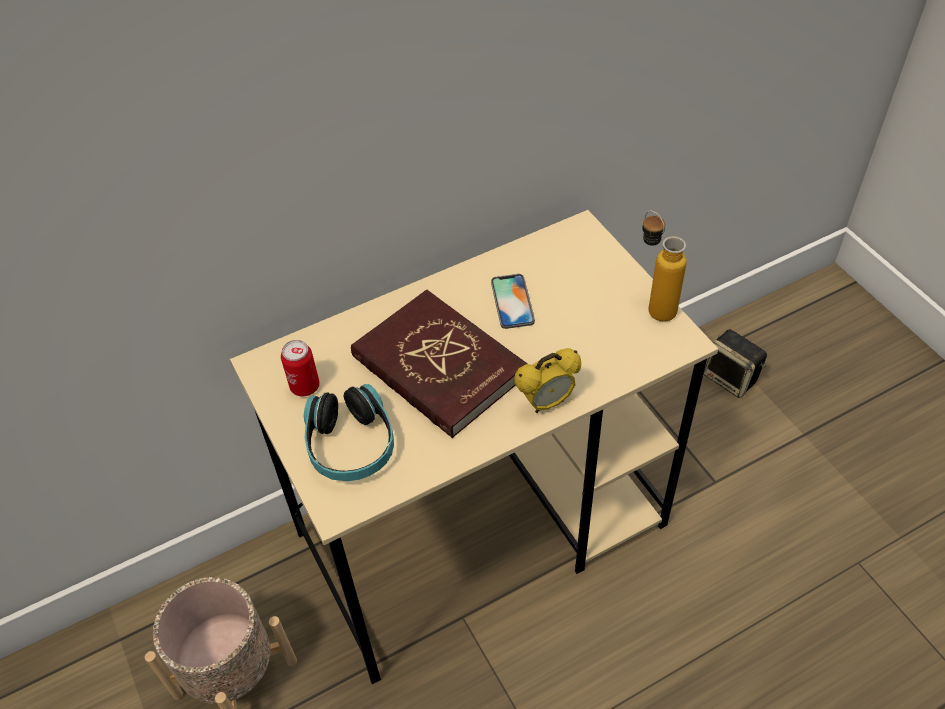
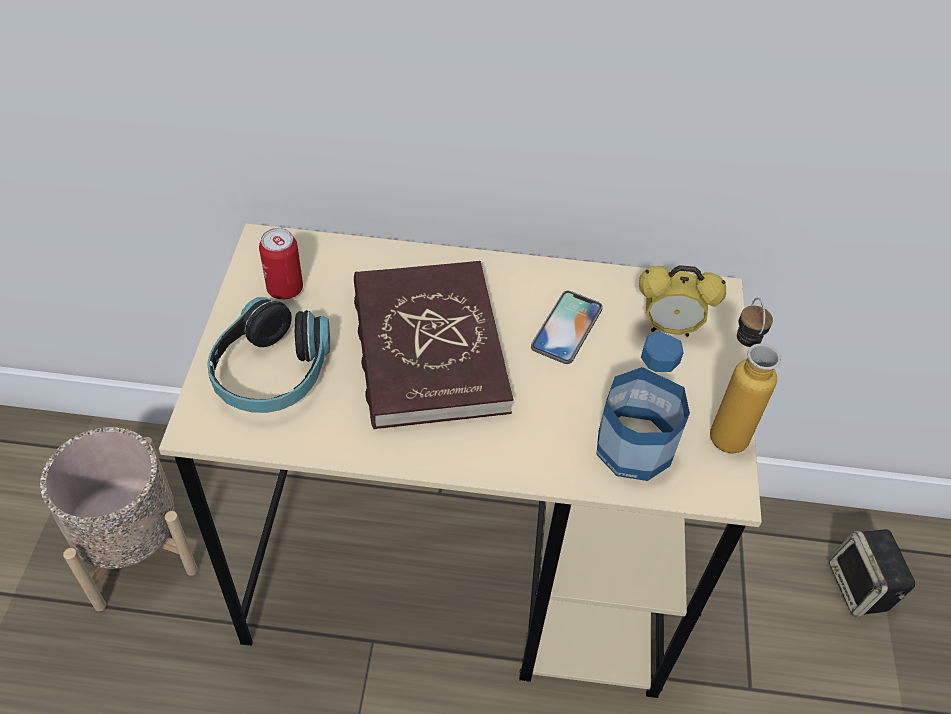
camera: 30 degrees right, 0 degrees up
(546, 402) = (505, 456): alarm clock -> alarm clock (669, 328)
(615, 350) = (634, 447): none -> bottle

